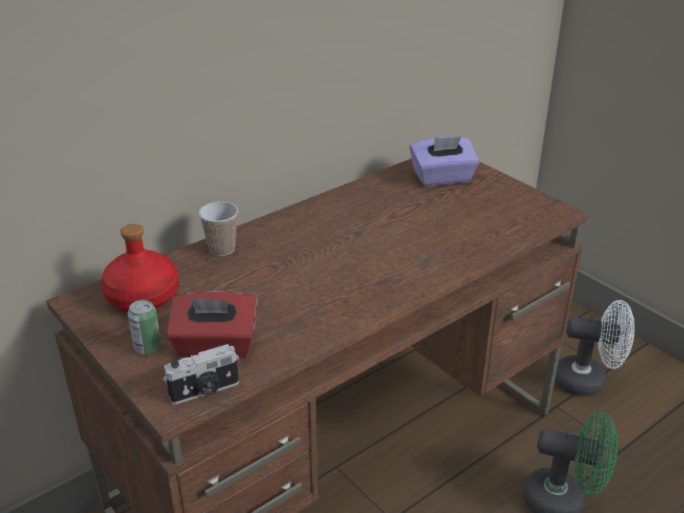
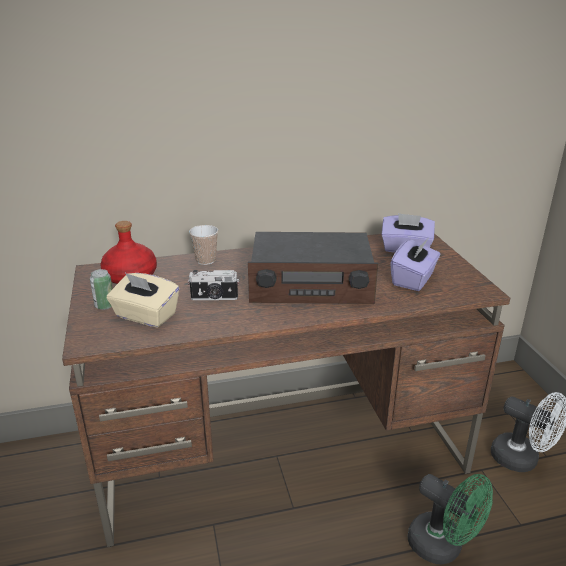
camera: 25 degrees right, 5 degrees down
(205, 391) = (113, 340): camera -> camera (214, 298)
(215, 346) = (145, 316): red tissue box -> beige tissue box
(376, 250) = (310, 284): none -> radio
(481, 216) = (413, 279): none -> purple tissue box

